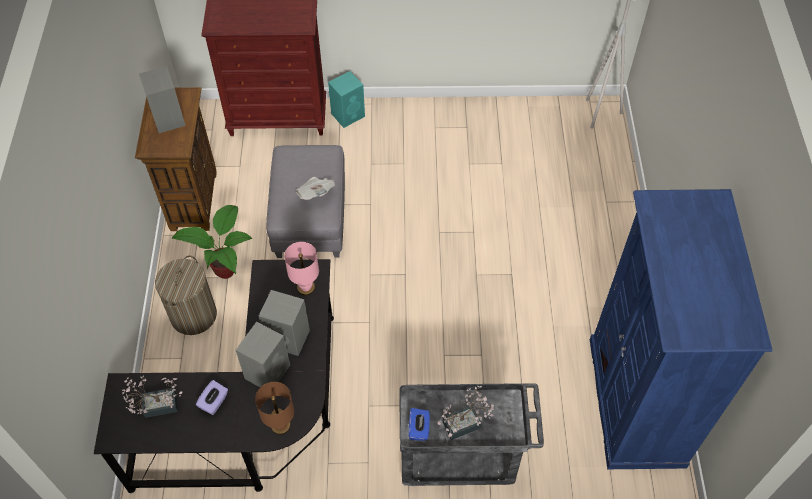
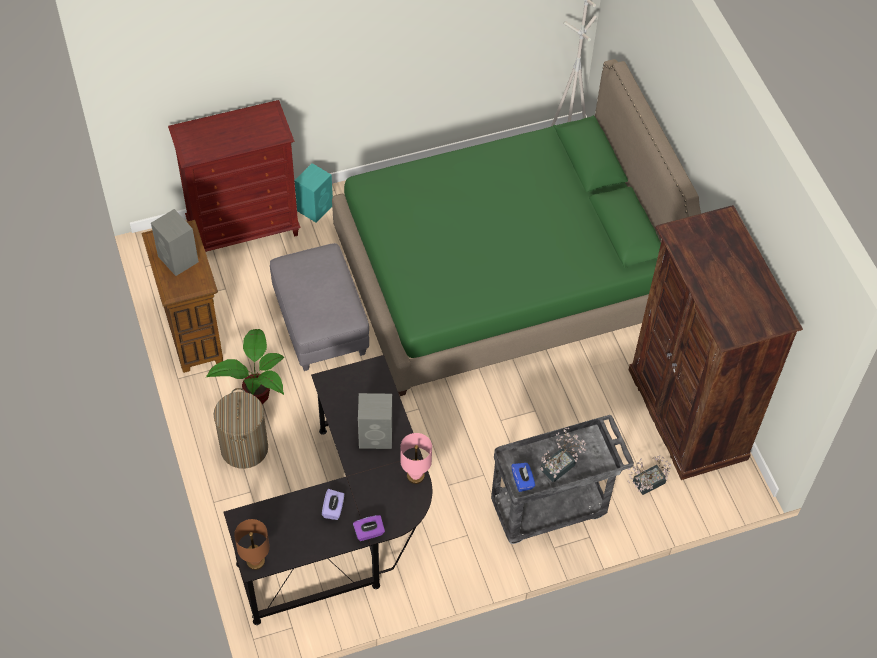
camera: 20 degrees left, 0 degrees up
(156, 405) = (281, 526): potted plant -> potted plant (645, 483)
(238, 438) = (369, 532): none -> purple tissue box
(268, 371) = (370, 469): grey speaker -> none
(281, 425) = (401, 511): brown table lamp -> brown table lamp (256, 560)
(306, 288) = (373, 386): pink table lamp -> pink table lamp (416, 476)
(315, 194) = (333, 297): newspaper -> none
(497, 217) = (503, 276): none -> green bed
(635, 401) = (686, 414): blue wardrobe -> brown wardrobe

